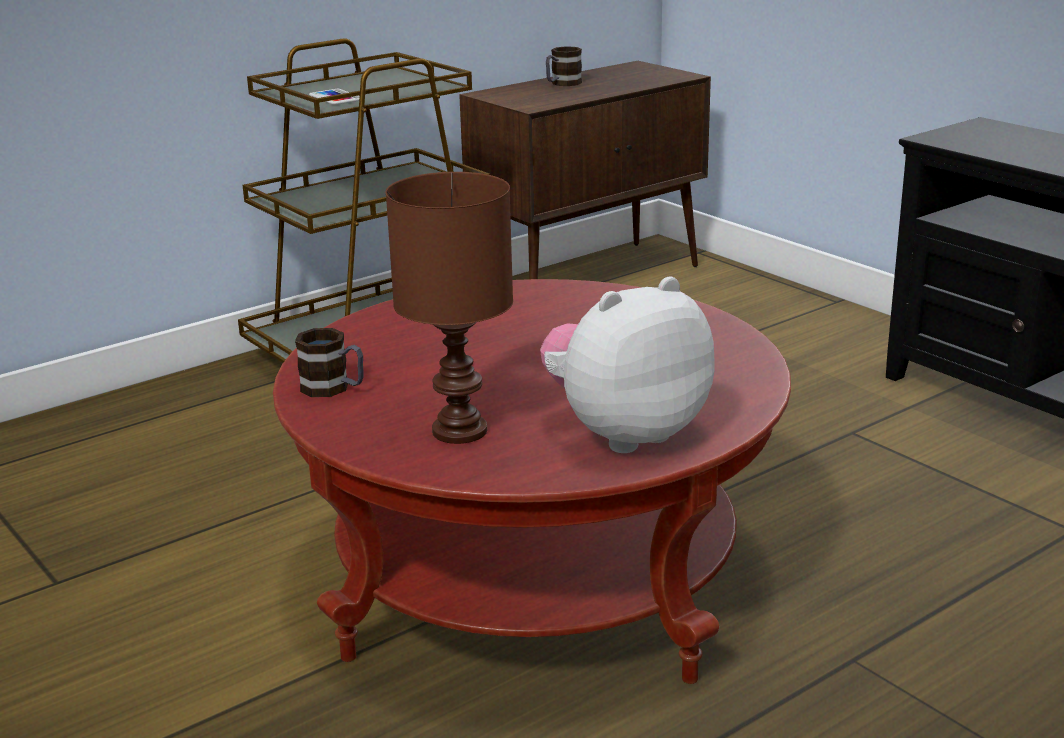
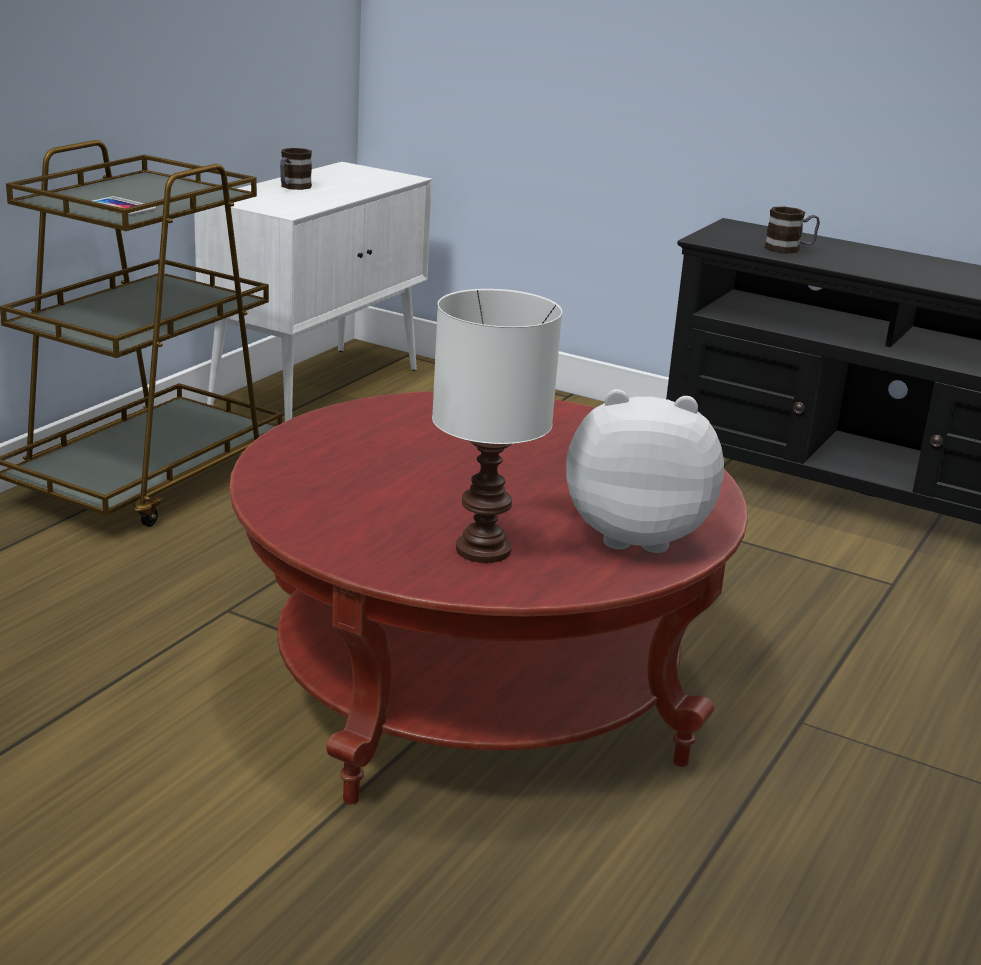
camera: 25 degrees left, 0 degrees up
(334, 388) = (315, 521): mug -> mug (789, 249)
(462, 431) = (485, 550): brown table lamp -> white table lamp
(590, 278) = (317, 388): brown cabinet -> white cabinet
(625, 433) = (635, 535): plush toy -> plush toy turned 60 degrees clockwise

